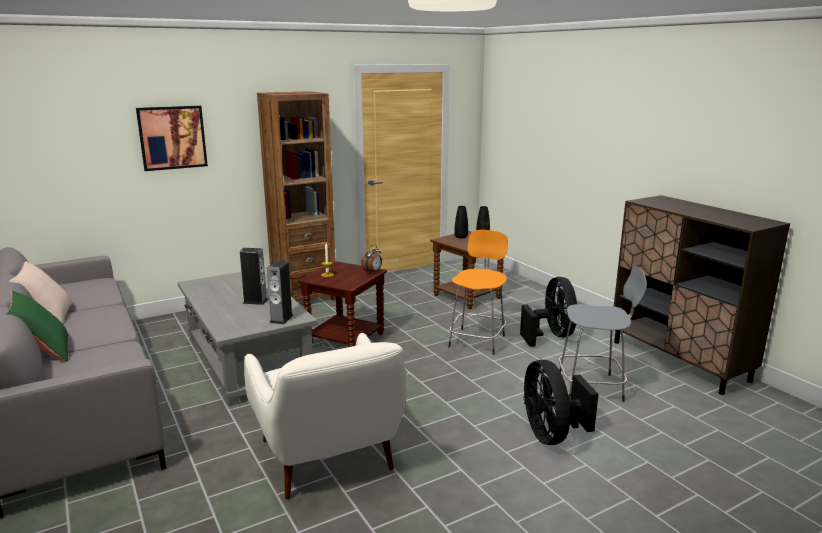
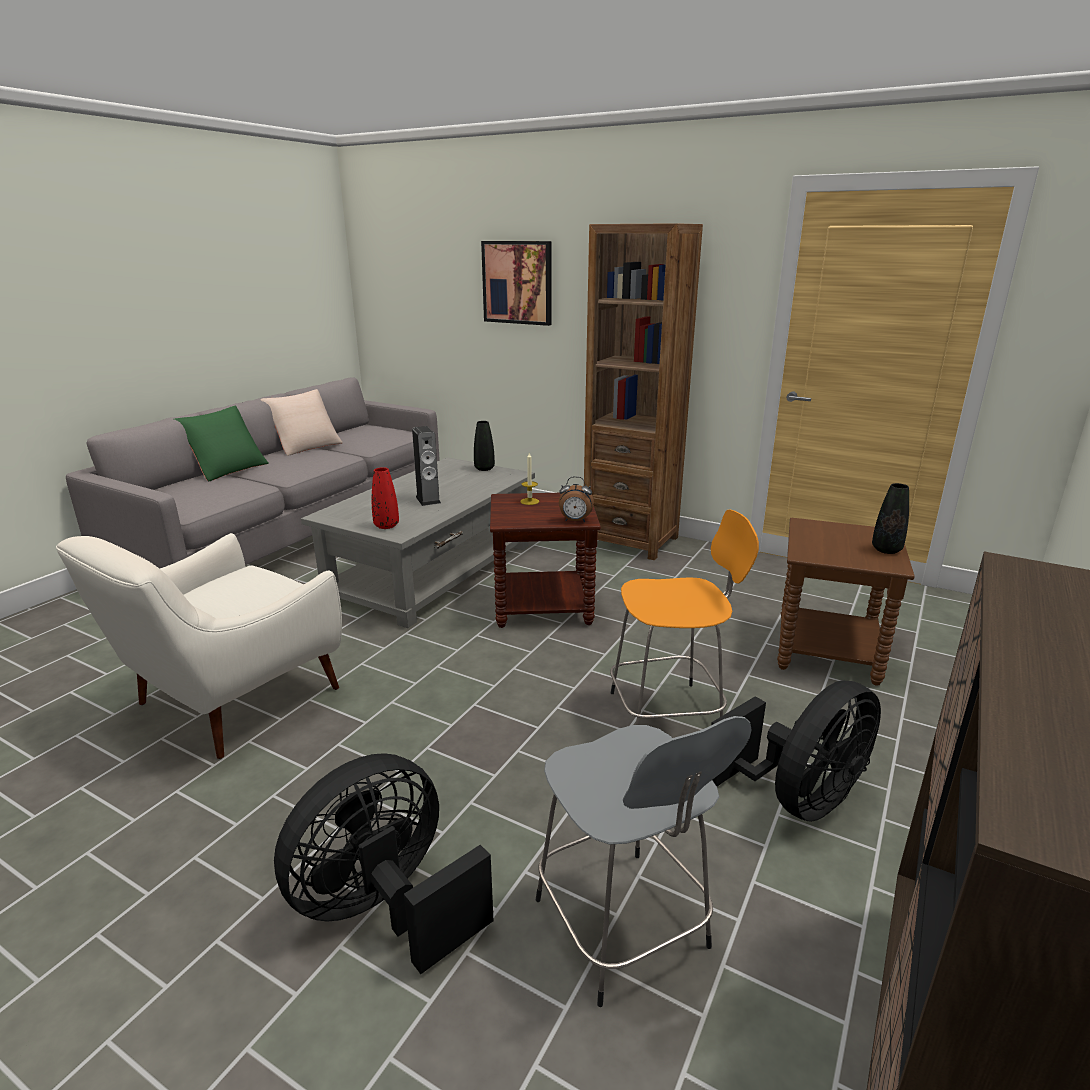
camera: 60 degrees right, 5 degrees up
(281, 319) = (386, 526): speaker -> red vase
(461, 237) = (849, 534): black vase -> black vase (484, 468)

